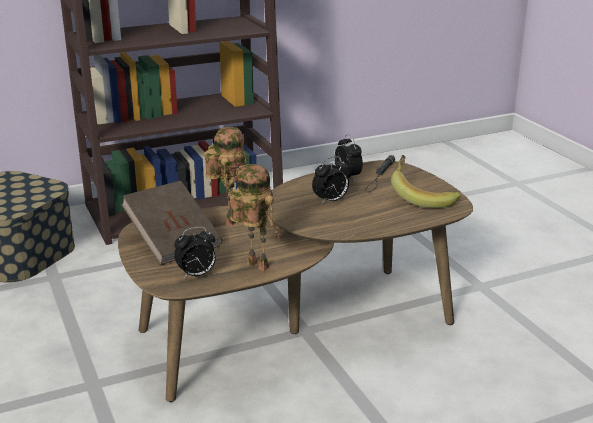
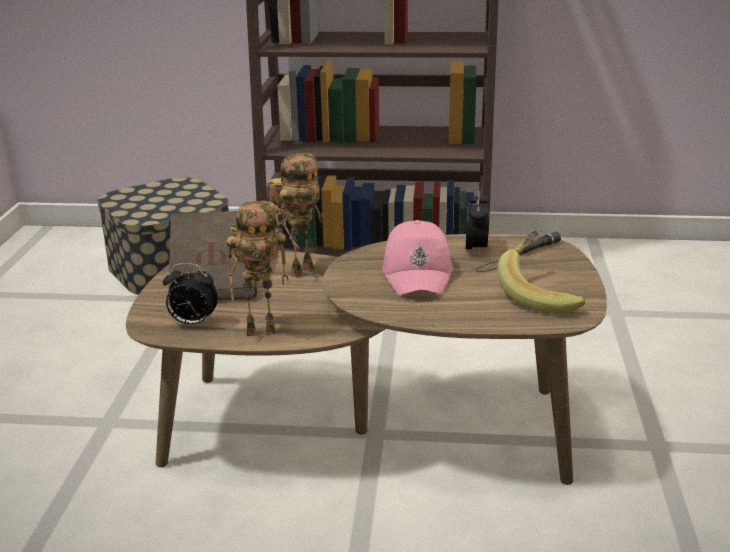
camera: 30 degrees right, 0 degrees up
(254, 267) = (263, 330): toy robot -> toy robot turned 105 degrees clockwise
(330, 201) = (418, 273): alarm clock -> pink cap

